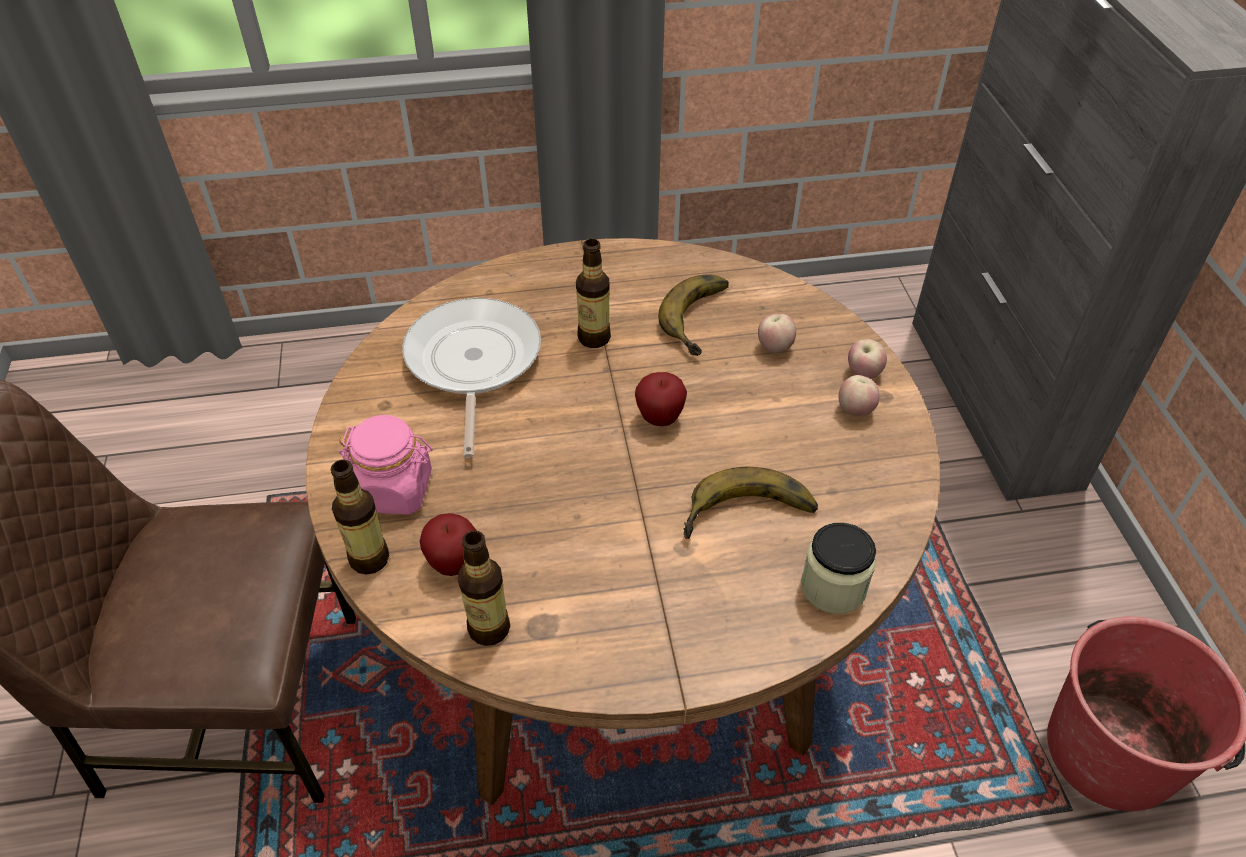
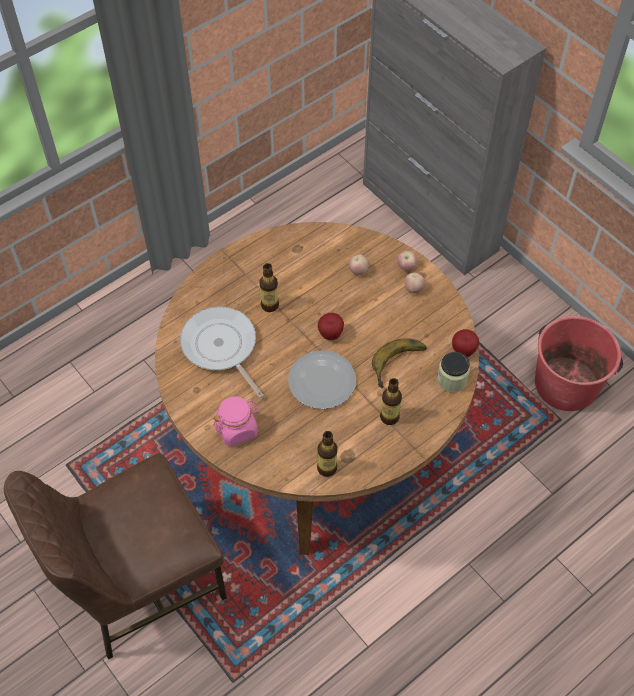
camera: 30 degrees left, 10 degrees up
(369, 559) = (252, 465): bottle -> bottle (389, 417)
(453, 564) = (290, 449): apple -> apple (463, 351)
(593, 481) = (322, 380): none -> plate
(704, 319) = (315, 269): banana -> none

